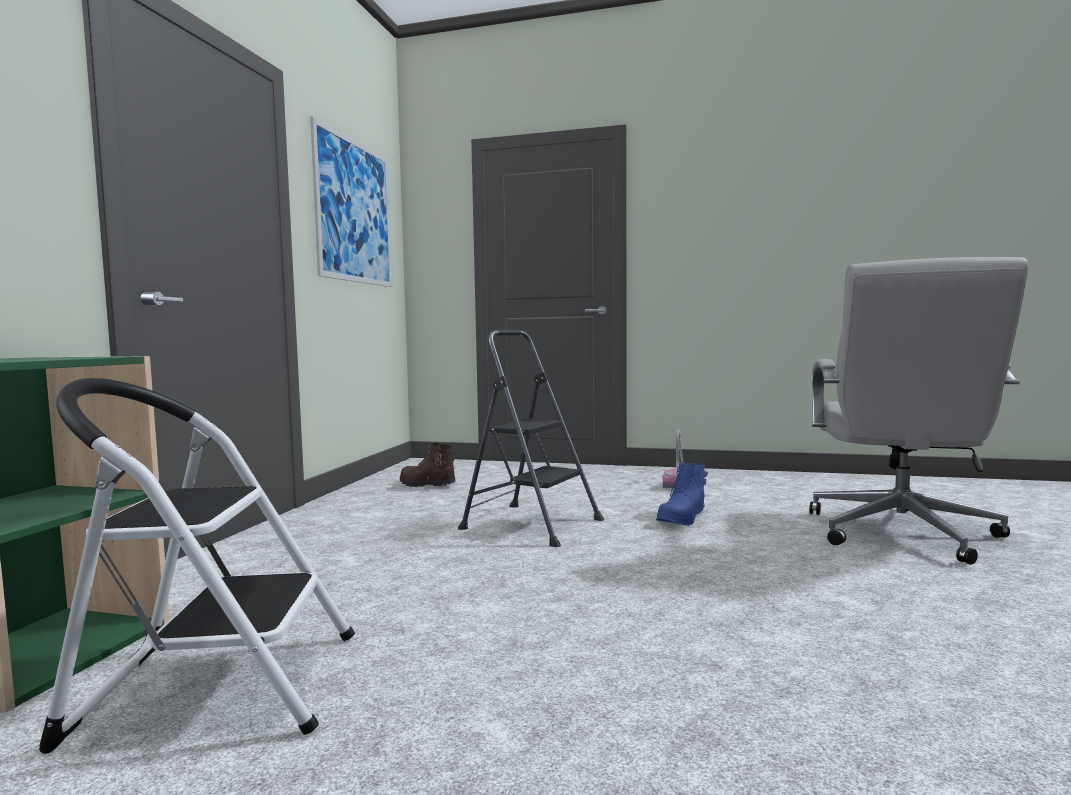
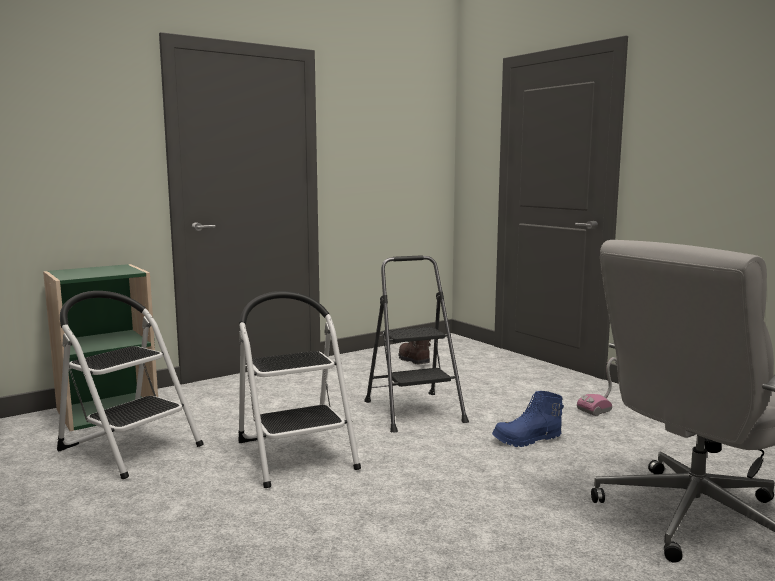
camera: 40 degrees right, 5 degrees up
(354, 211) = (390, 136): picture -> none
(503, 600) = (295, 453): none -> step ladder

